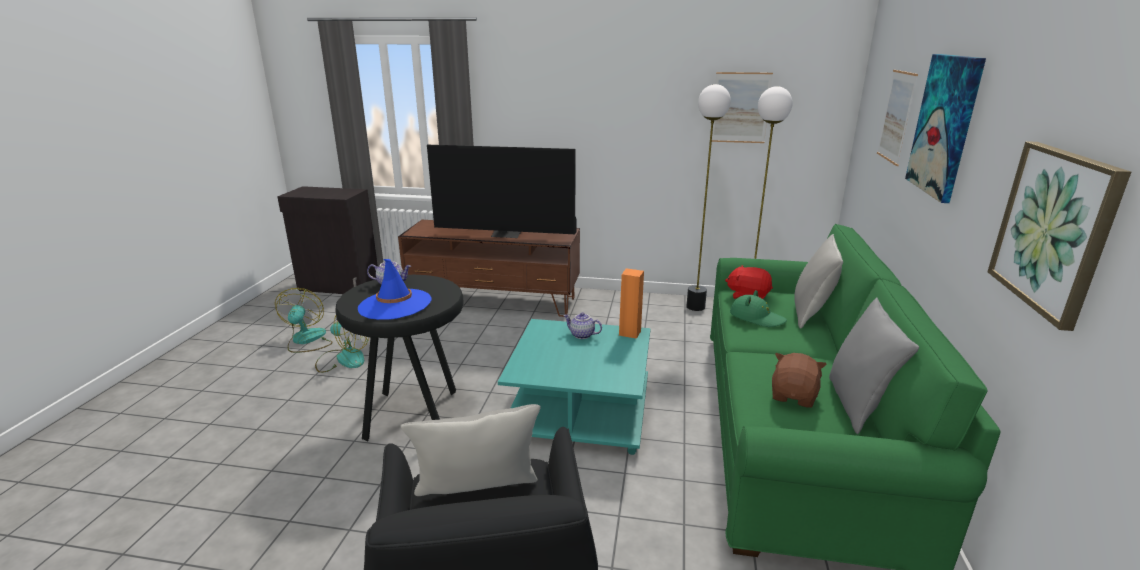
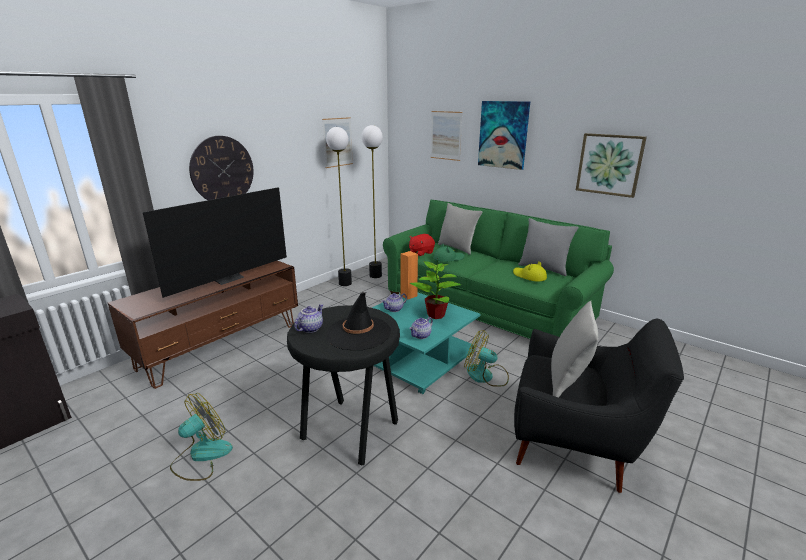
camera: 60 degrees left, 0 degrees up
(306, 341) = (118, 480): fan -> fan (486, 376)
(395, 305) = (358, 333): blue hat -> black hat
(532, 369) = (421, 336): none -> teapot
(559, 121) = (222, 170): none -> wall clock
(598, 365) = (436, 315): none -> potted plant
(794, 396) = (529, 276): brown plush toy -> yellow hat

